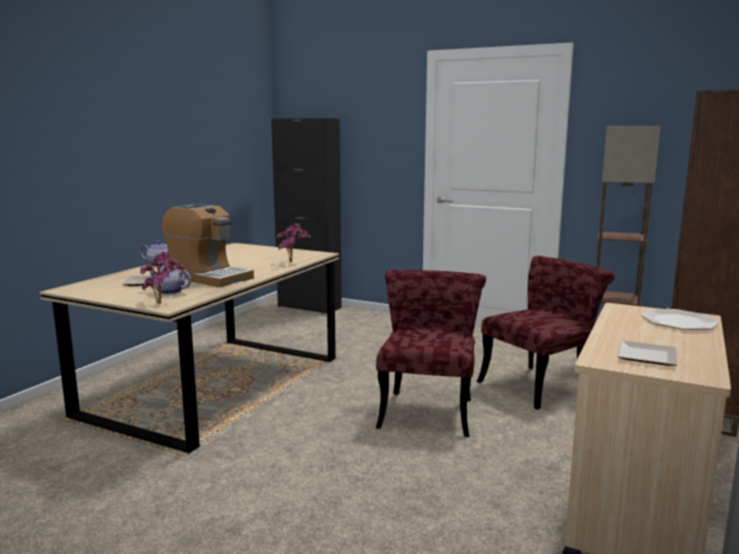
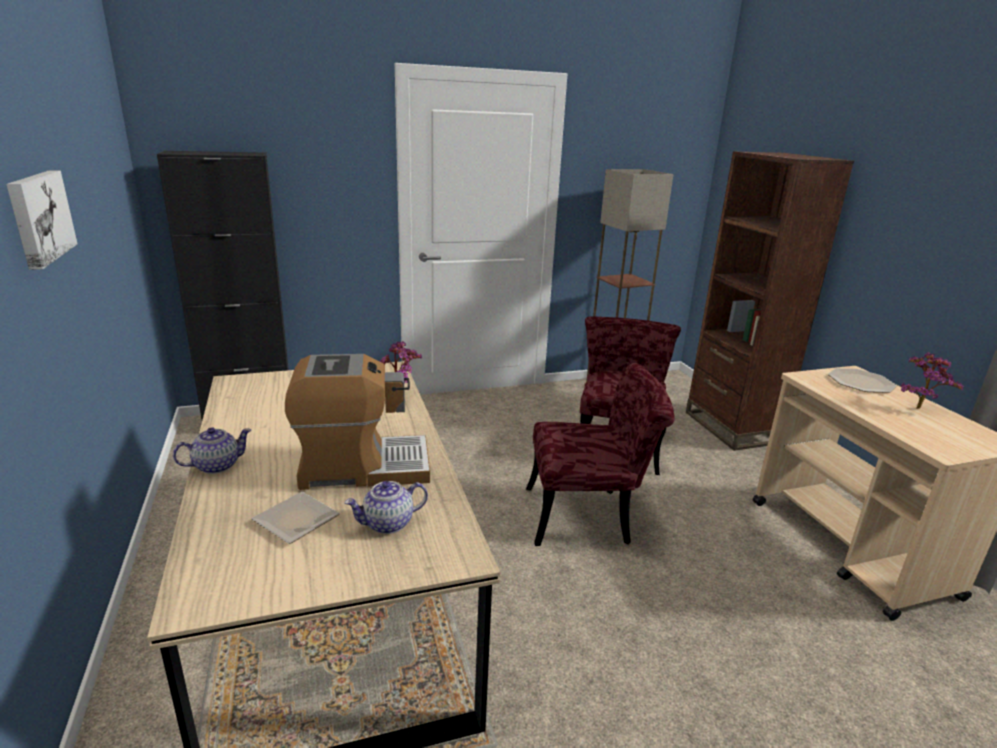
camera: 45 degrees left, 10 degrees up
(142, 132) = (39, 217): none -> picture
(163, 303) = (442, 554): potted plant -> potted plant (918, 407)
(428, 408) = (589, 516): red chair -> red chair turned 120 degrees clockwise
(649, 356) = (943, 433): plate -> none

